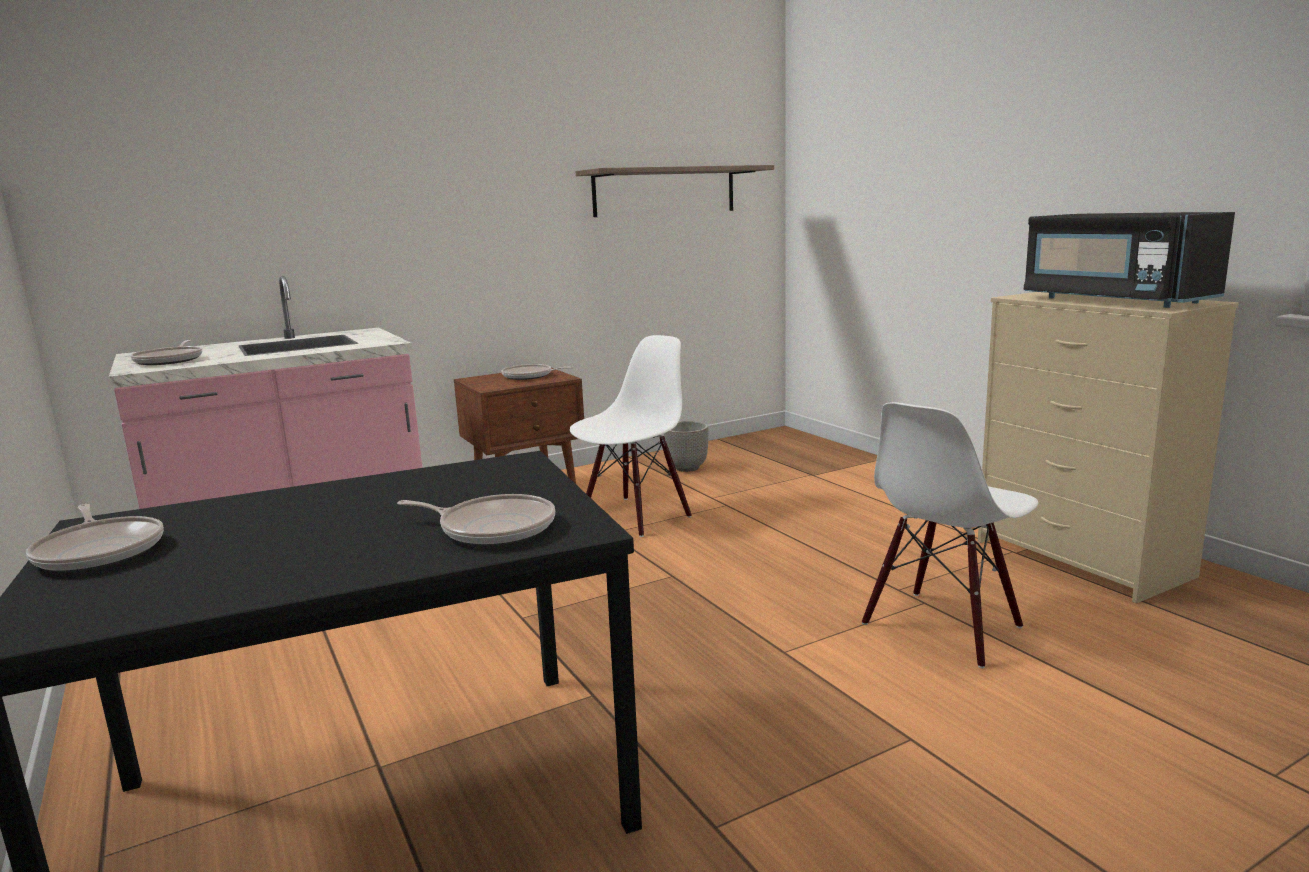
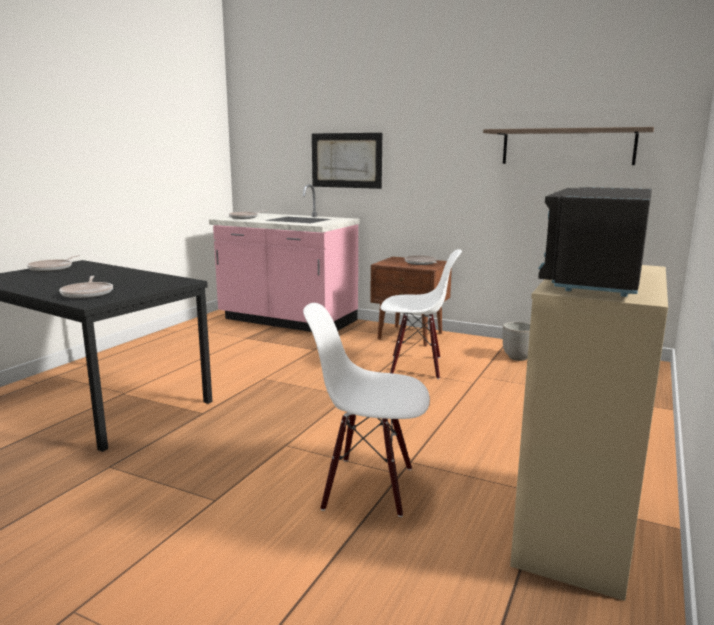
camera: 55 degrees right, 0 degrees up
(336, 227) = (346, 160): none -> picture

